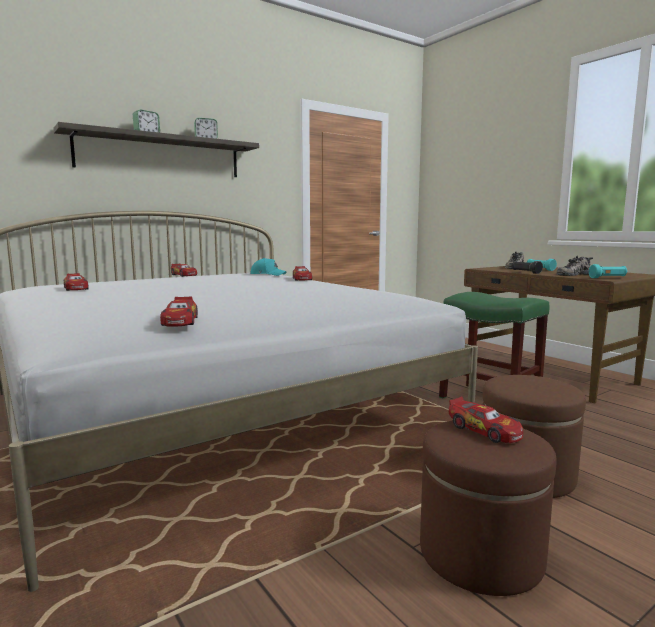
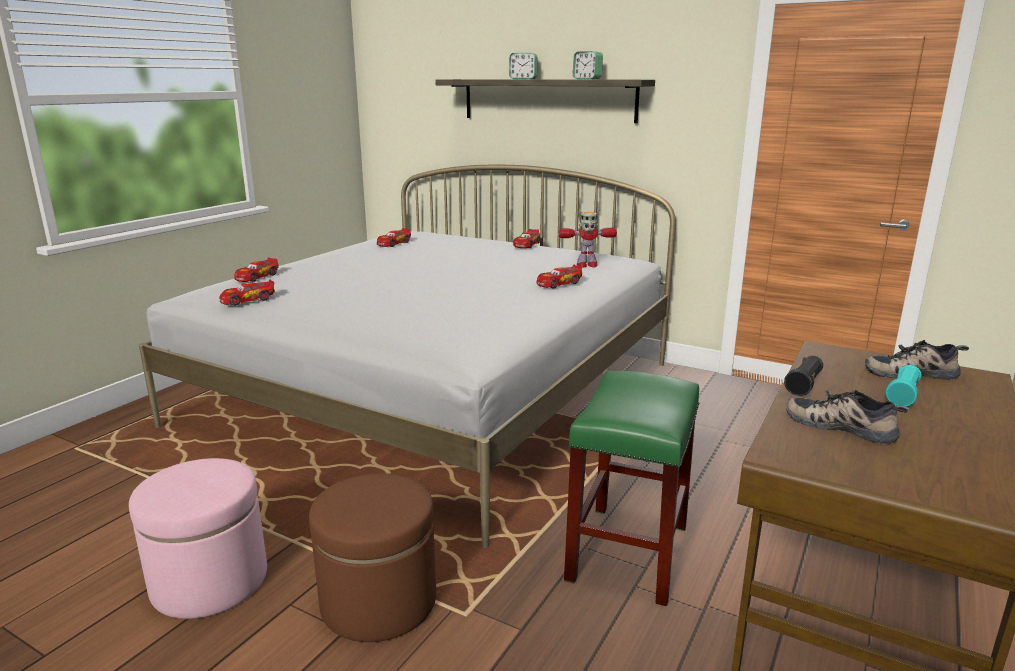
camera: 65 degrees right, 10 degrees up
(268, 274) = (586, 265): turquoise cap -> toy robot
(480, 554) = (210, 581): brown ottoman -> pink ottoman
(485, 431) = (208, 480): toy car -> toy car (256, 277)
(607, 278) = (809, 458): turquoise flashlight -> none

